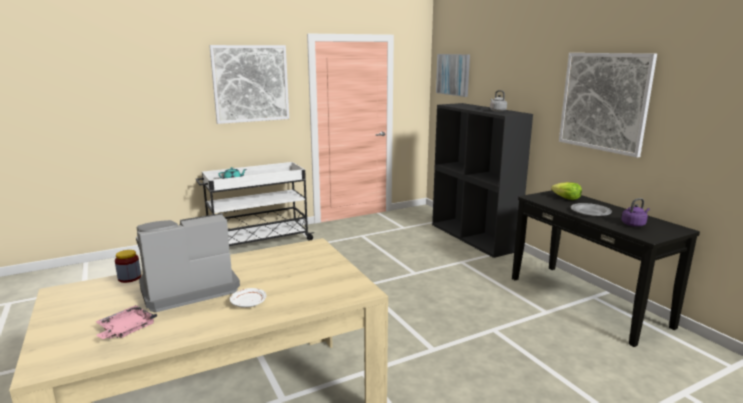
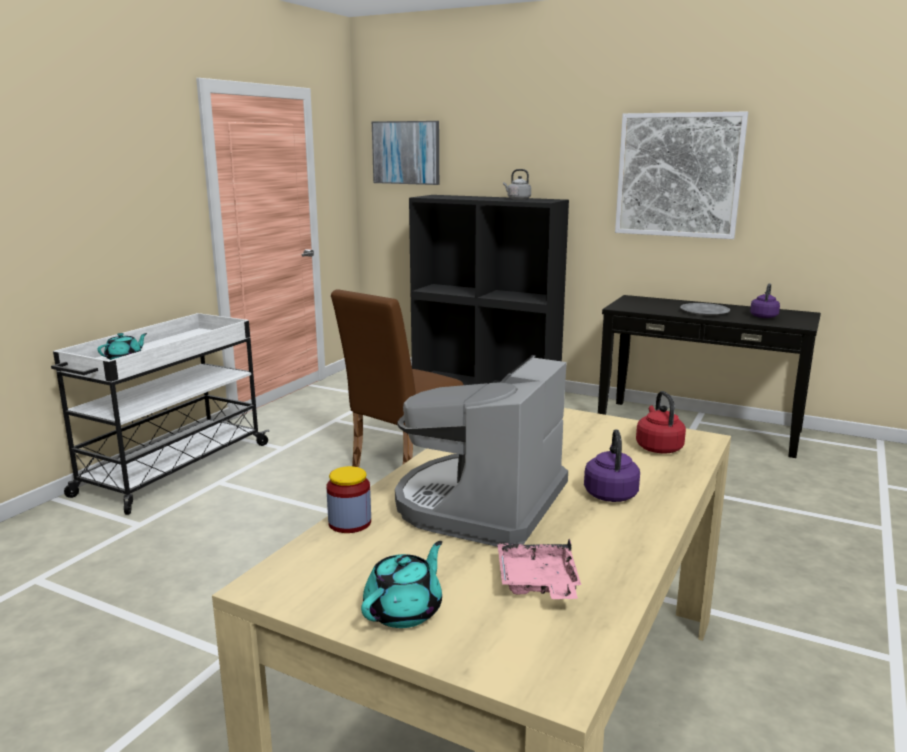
camera: 35 degrees left, 0 degrees up
(67, 319) = (404, 610): none -> turquoise teapot
(248, 303) = (610, 493): white plate -> purple kettle
(251, 83) = (118, 169): picture -> none
(330, 288) = (658, 447): none -> red kettle
(359, 269) = (401, 463): none -> brown chair
(566, 198) = (653, 303): lettuce -> none

